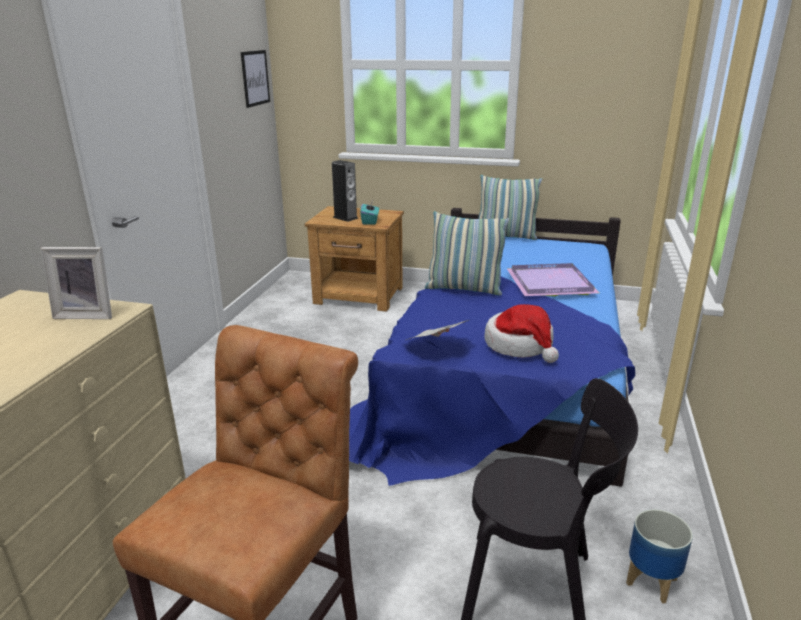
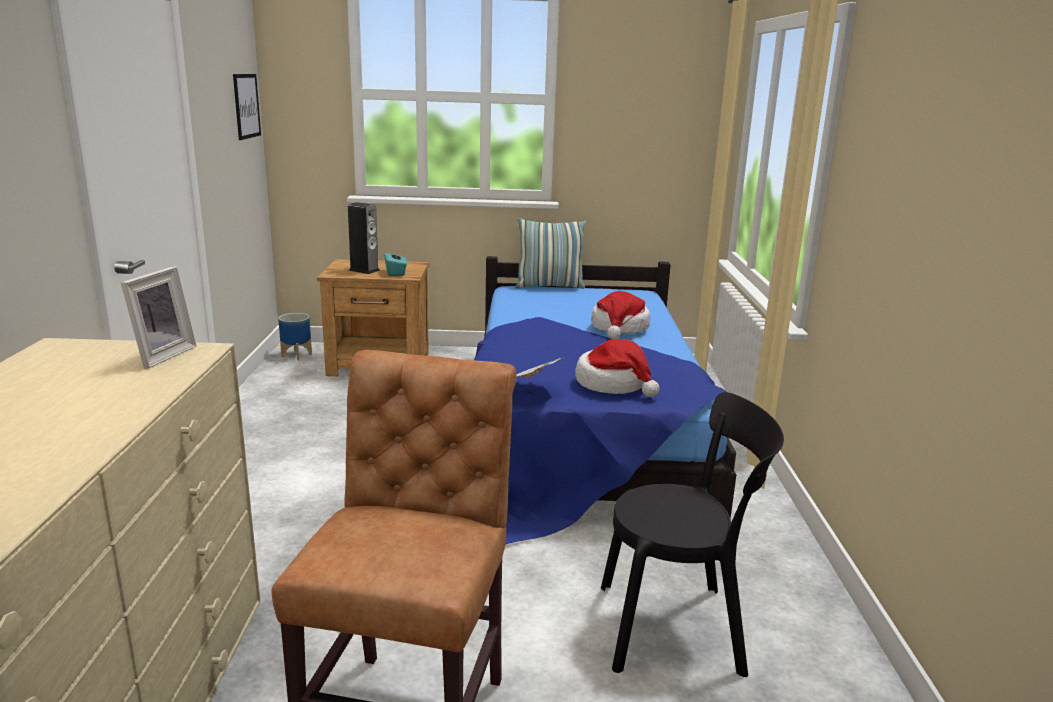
camera: 15 degrees left, 5 degrees down
(87, 314) = (160, 355): picture frame -> picture frame turned 60 degrees counterclockwise
(464, 289) = (529, 337): pillow -> none
(552, 284) = (619, 328): purple tray -> hat
(652, 582) = (784, 603): planter -> planter (297, 355)

